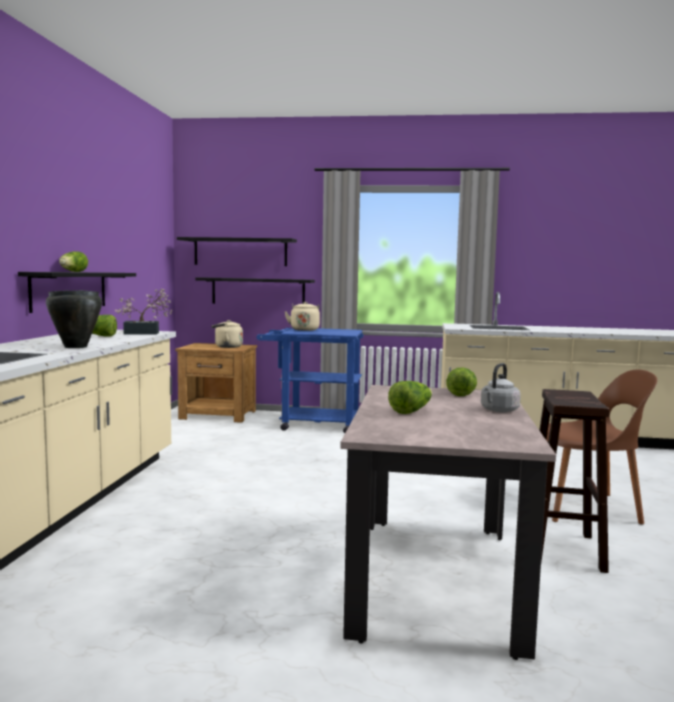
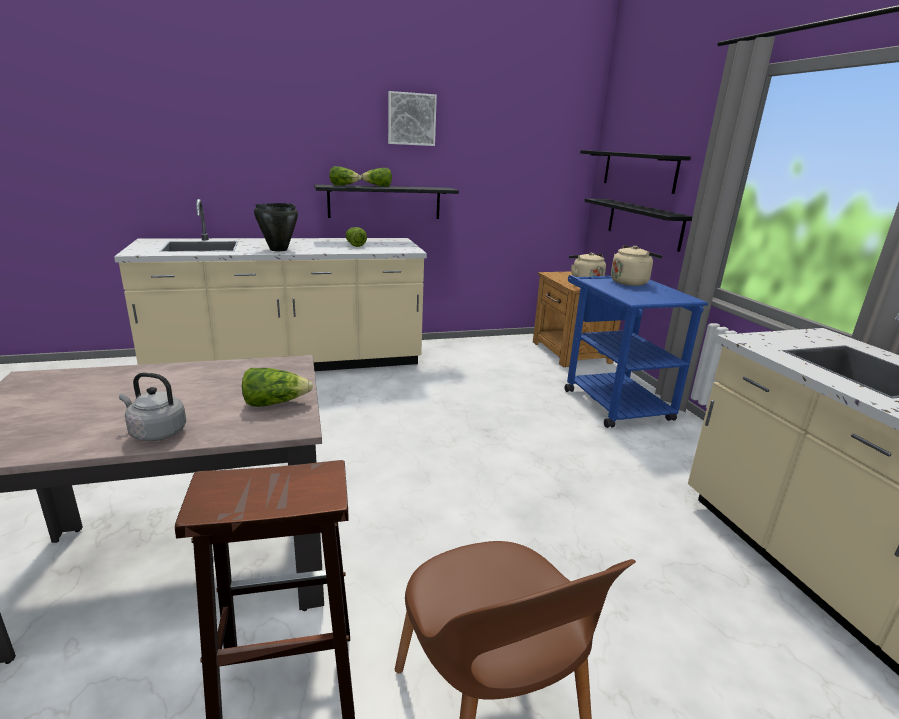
camera: 65 degrees right, 15 degrees up
(83, 201) = (411, 119): none -> picture
(146, 333) = (394, 249): potted plant -> none
(411, 411) = (149, 385): lettuce -> lettuce (344, 185)

